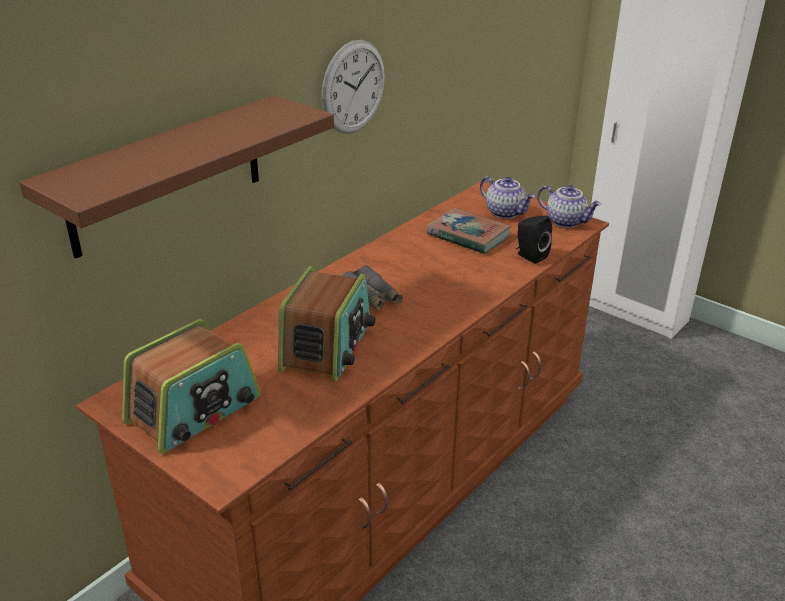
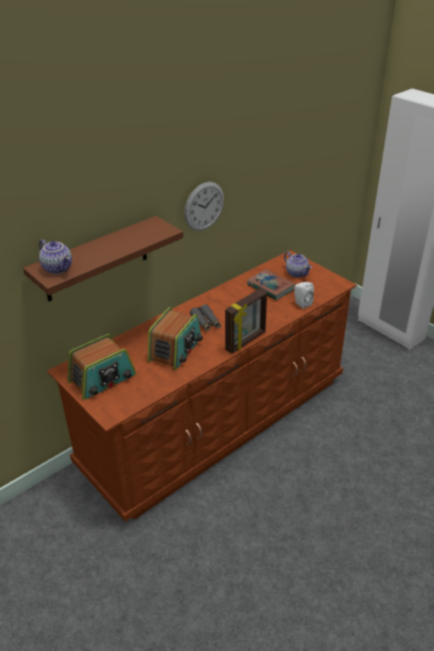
camera: 10 degrees right, 5 degrees up
(454, 322) = (246, 341): none -> picture frame
(529, 256) = (301, 303): black speaker -> white speaker
(566, 221) = (331, 282): teapot -> teapot (58, 268)

